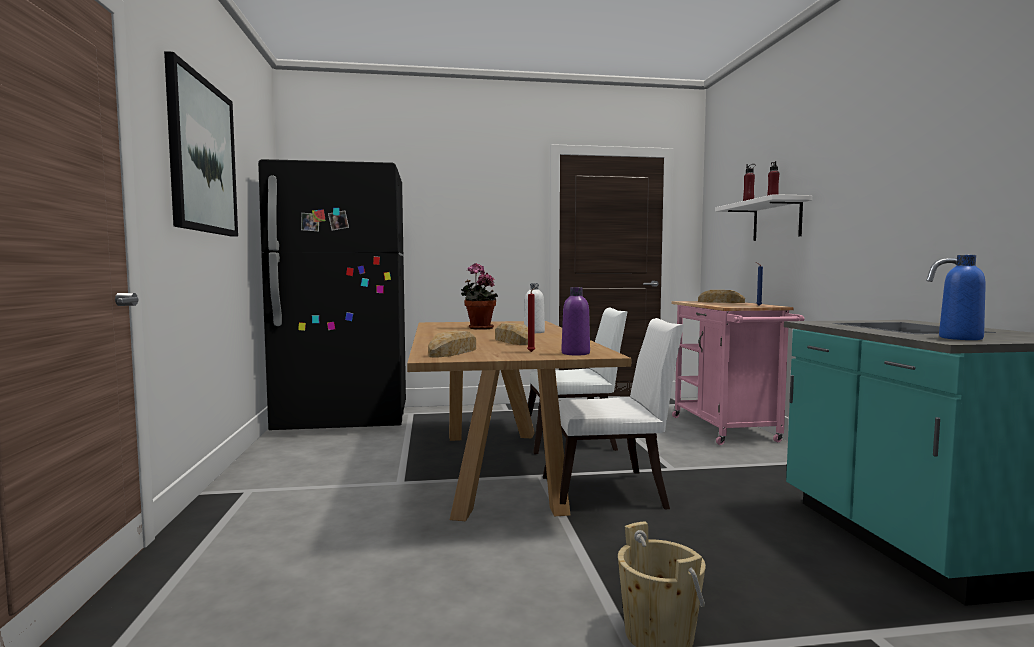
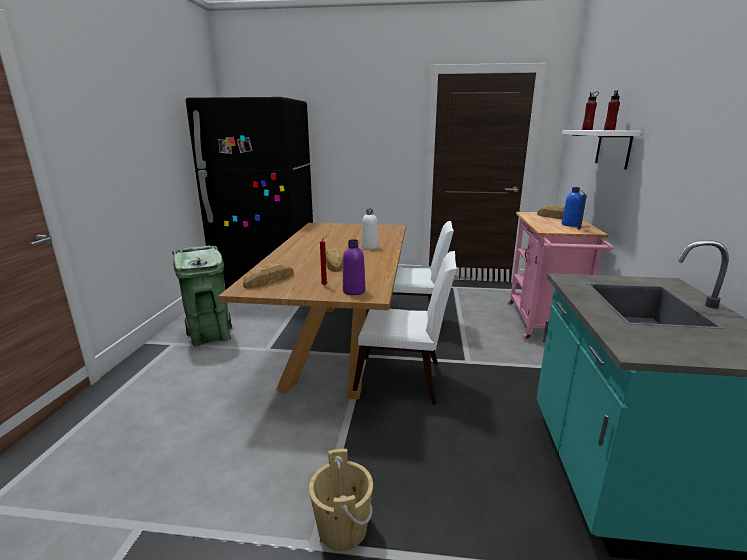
camera: 15 degrees right, 15 degrees up
(202, 156) = (121, 111): picture -> none
(301, 477) = (210, 336): none -> green trash can
(478, 328) = (336, 237): potted plant -> none
(960, 338) = (657, 343): blue bottle -> blue bottle (570, 225)

